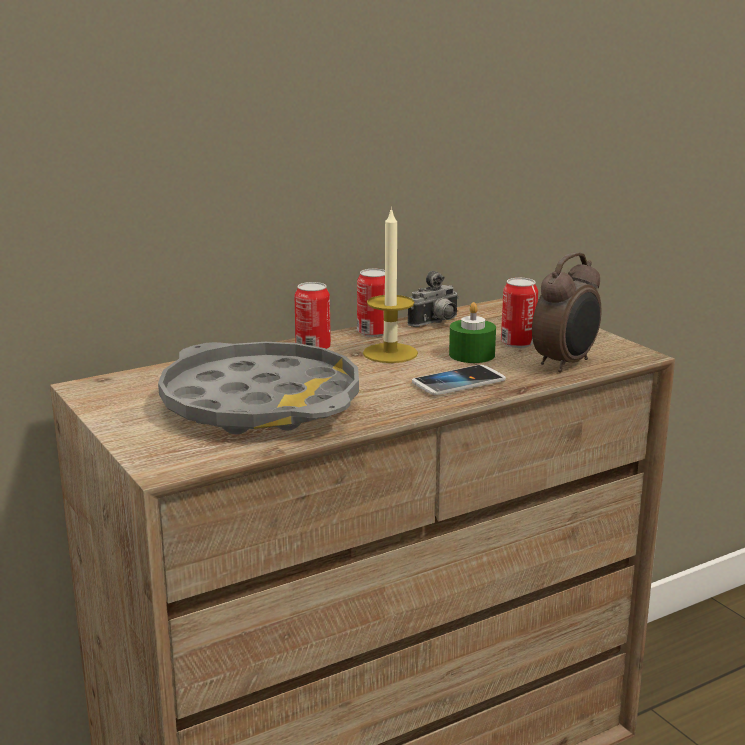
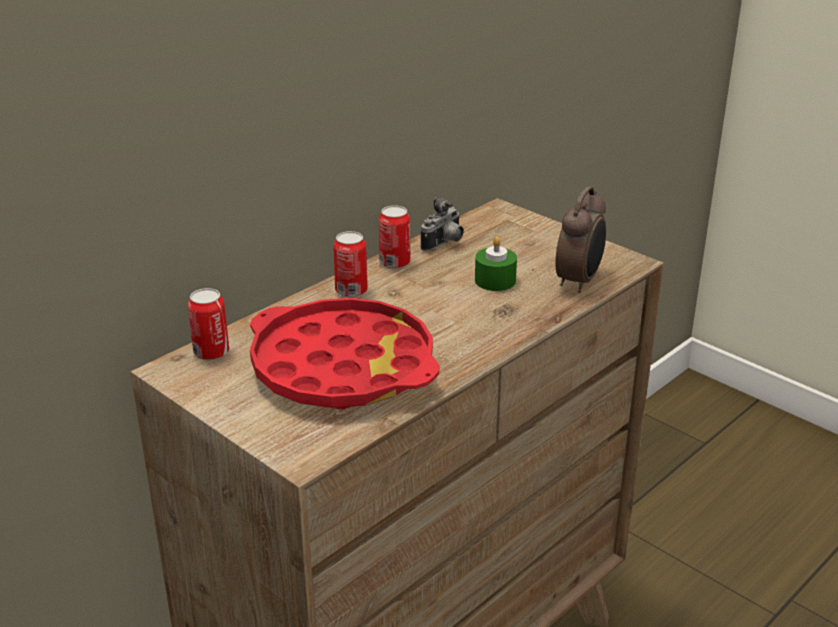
camera: 15 degrees left, 10 degrees up
(261, 403) = (343, 367): grey tray -> red tray
(390, 353) = (423, 288): candle -> none
(458, 382) = (500, 316): phone -> none
(518, 343) = (527, 261): can -> can (211, 352)

